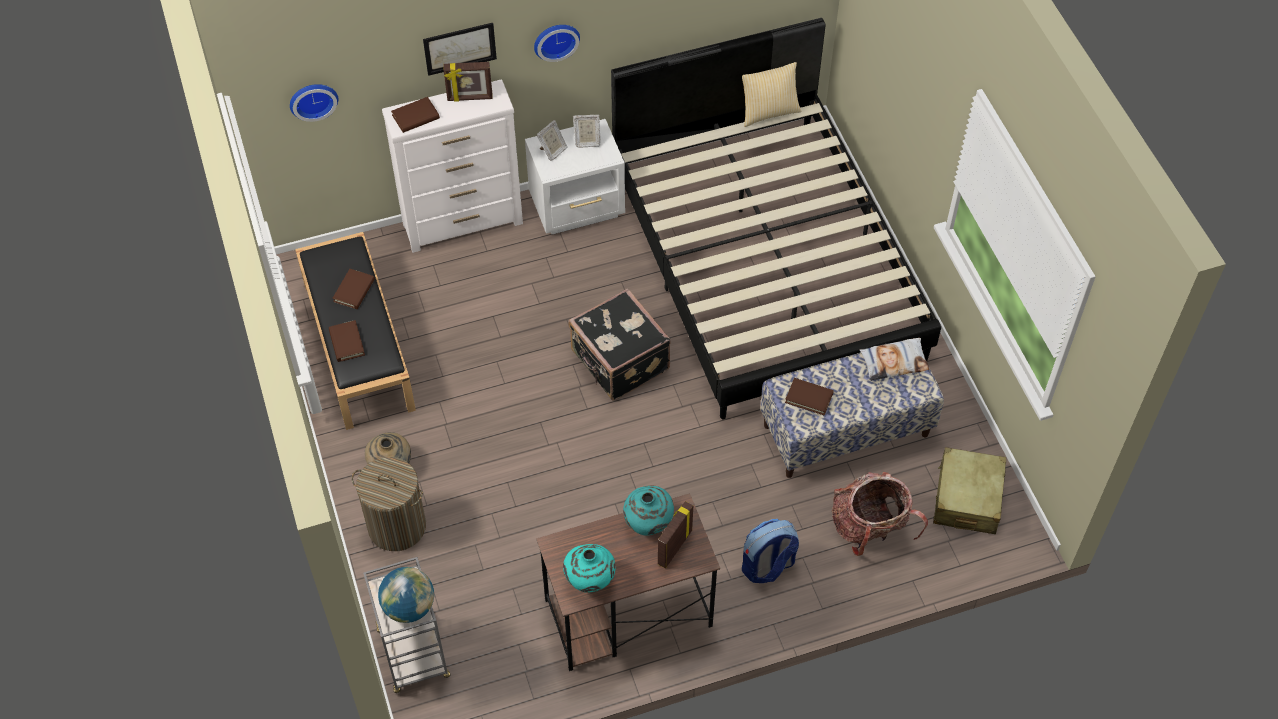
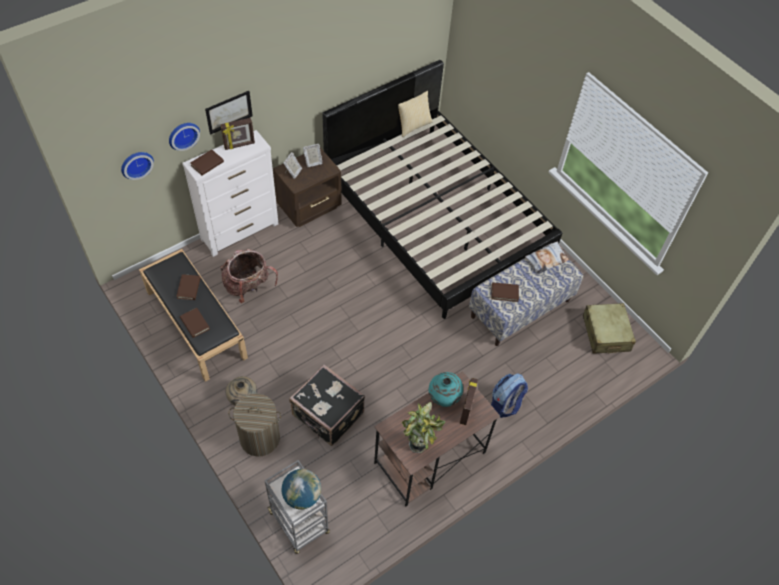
camera: 20 degrees left, 0 degrees up
(555, 39) = (287, 97): wall clock -> wall clock (183, 134)
(578, 207) = (310, 207): white nightstand -> brown nightstand
(589, 580) = (420, 446): turquoise vase -> potted plant
(619, 362) = (368, 297): black suitcase -> black suitcase (327, 415)
(870, 529) = (557, 366): backpack -> backpack (248, 287)

